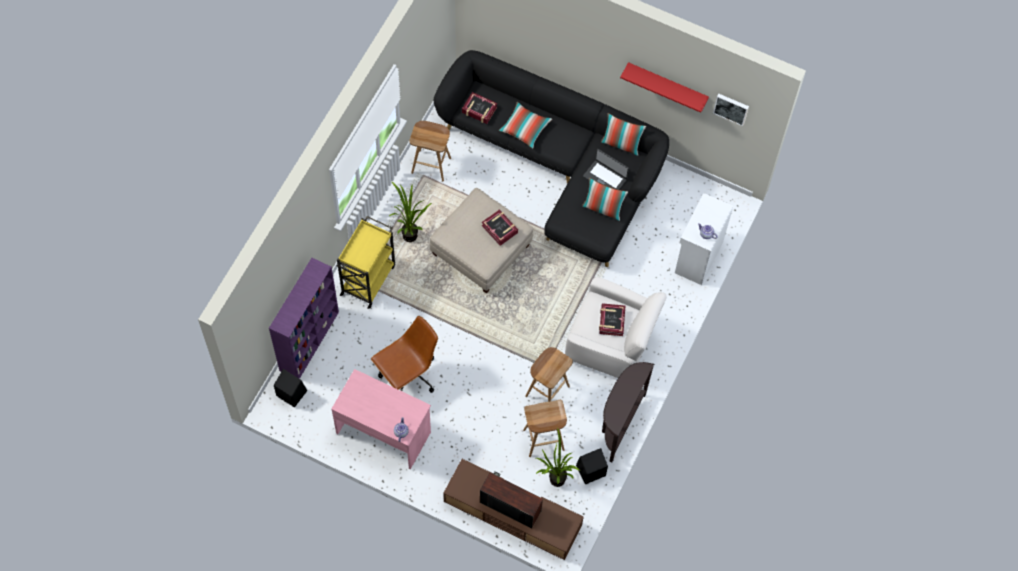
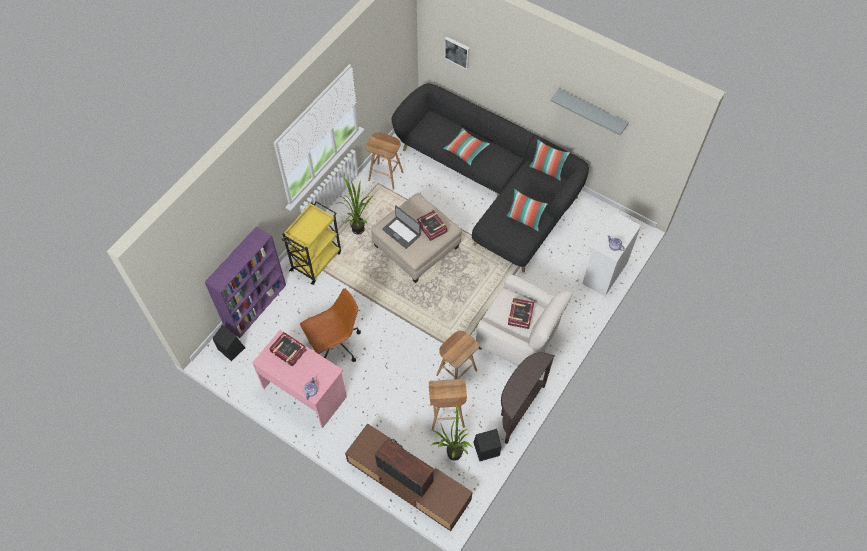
camera: 10 degrees right, 5 degrees down
(479, 110) = (430, 132): book -> book (288, 351)
(605, 177) = (529, 194): laptop -> laptop (401, 232)
(667, 85) = (591, 112): red shelf -> grey shelf
(731, 108) = (648, 134): picture -> picture (457, 52)

